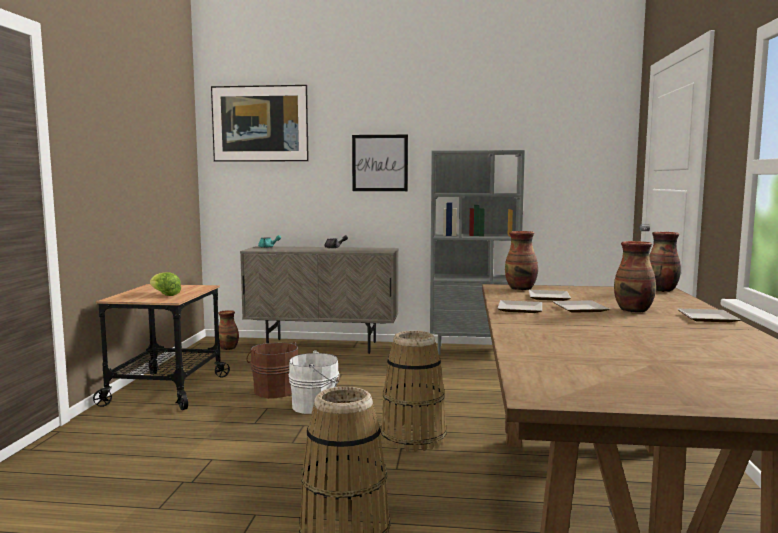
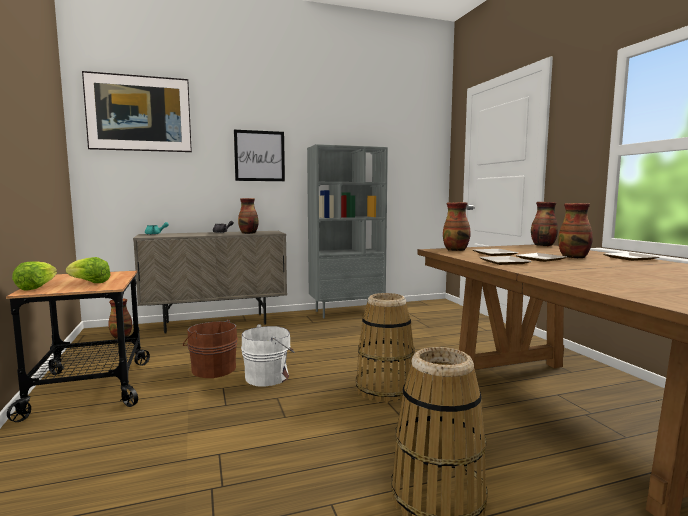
camera: 25 degrees left, 0 degrees up
(124, 295) = (37, 287): none -> lettuce
(356, 251) = (249, 233): none -> vase

